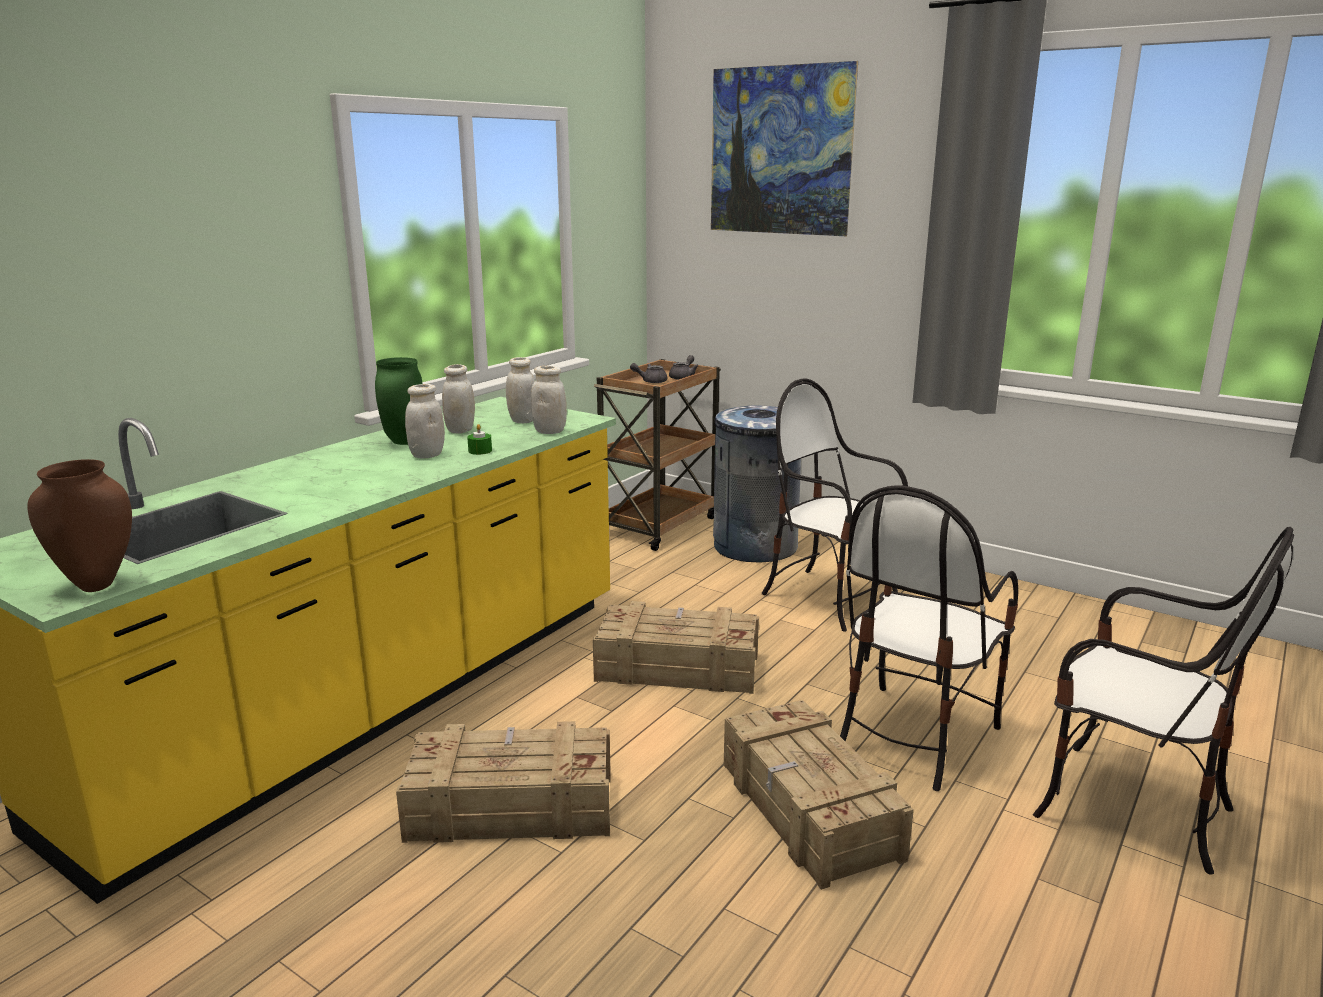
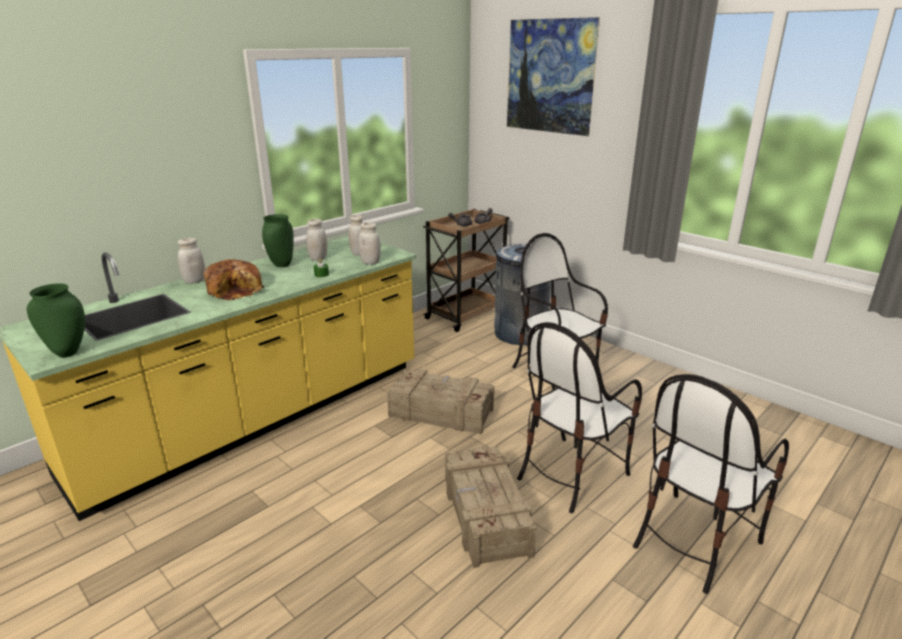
camera: 10 degrees right, 5 degrees up
(96, 585) = (67, 353): brown vase -> green vase
(347, 478) = (236, 289): none -> bread
(427, 455) = (289, 275): white jar -> white jar (194, 281)
(510, 806) = (312, 491): crate -> none
(1129, 808) = (694, 540): chair -> chair turned 90 degrees clockwise

